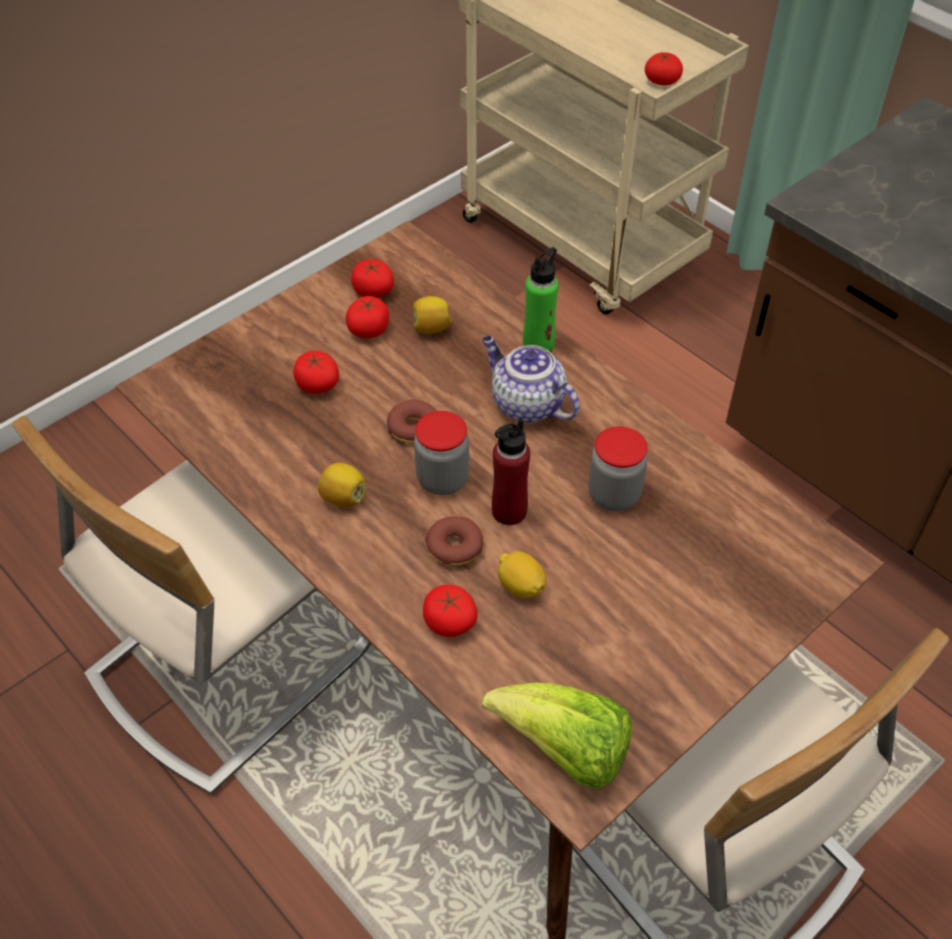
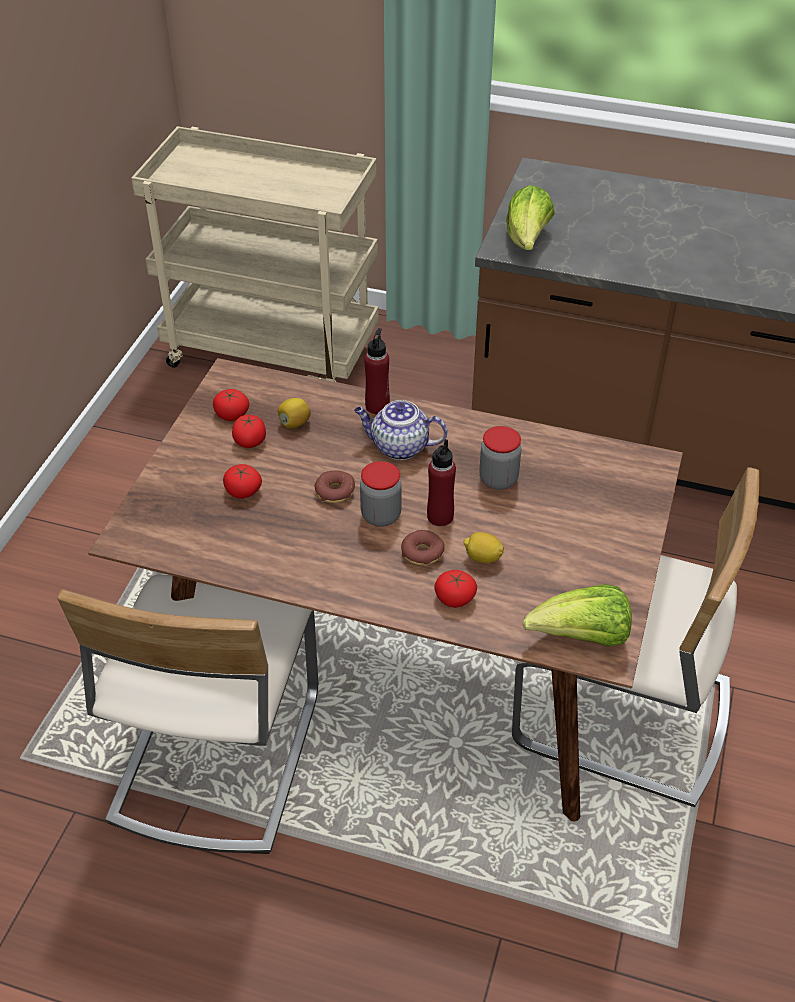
camera: 30 degrees left, 5 degrees down
(343, 497) = (322, 555): lemon -> none
(538, 345) = (377, 406): green bottle -> red bottle
(662, 81) = (328, 201): tomato -> none
(849, 203) = (527, 240): none -> lettuce

